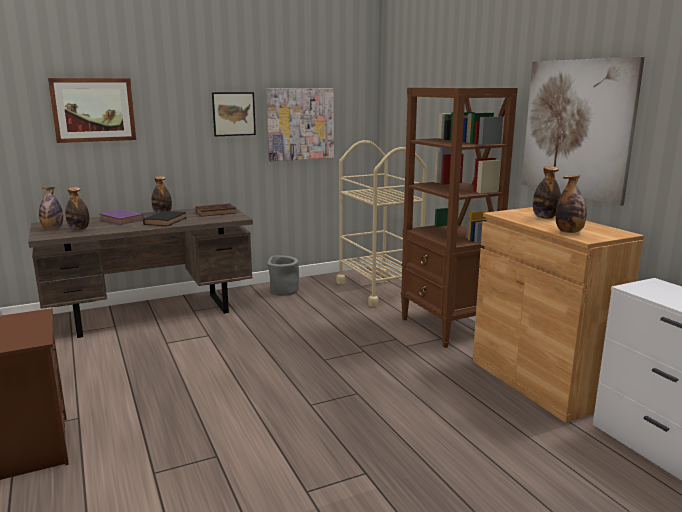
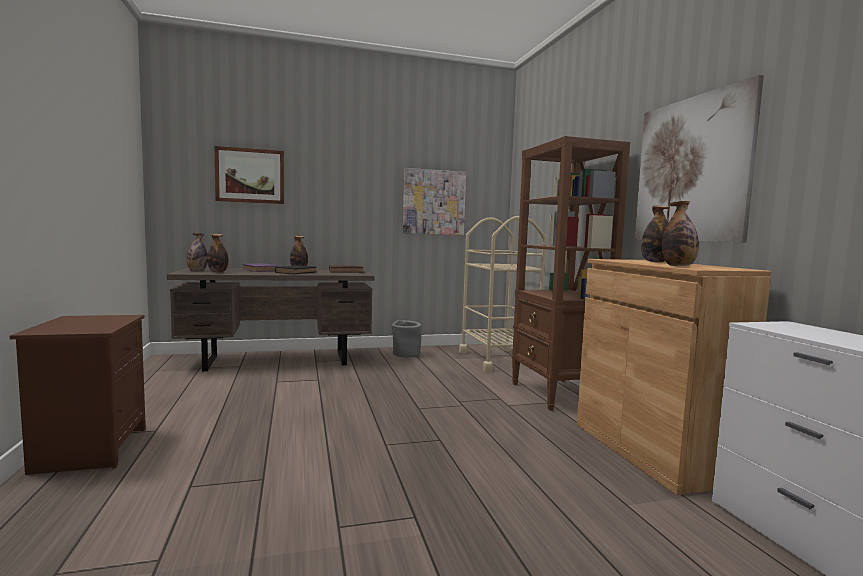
camera: 10 degrees right, 10 degrees down
(234, 114) = (373, 188): picture -> none

